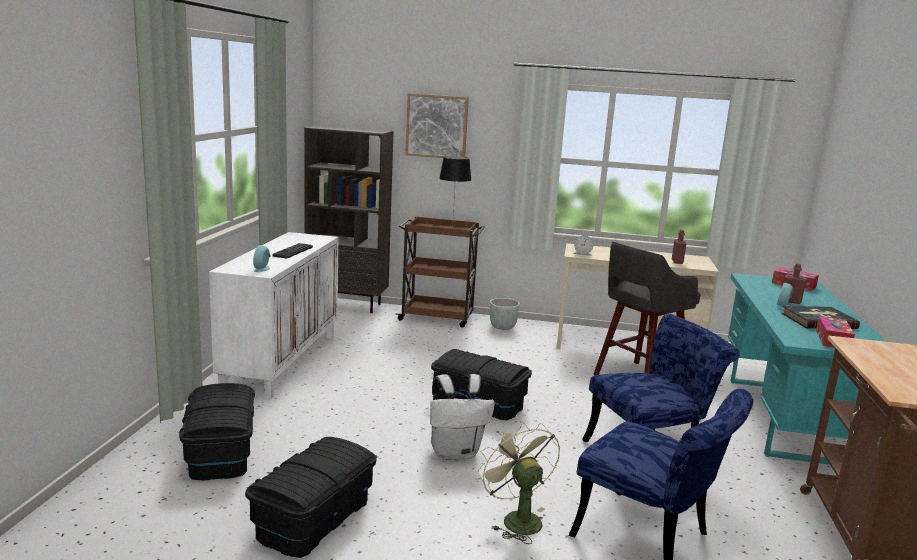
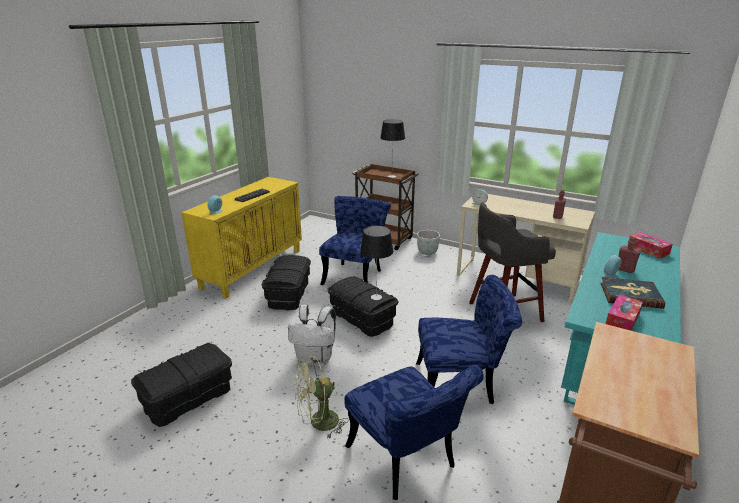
camera: 20 degrees right, 10 degrees up
(220, 452) = (168, 336): black storage box -> black storage box (288, 294)
(281, 361) = (252, 268): white cabinet -> yellow cabinet
(347, 305) = (327, 224): brown bookcase -> none
(432, 358) = (355, 275): none -> blue chair
(437, 126) = (384, 94): picture -> none
(506, 367) = (376, 297): none -> table lamp
(516, 519) = (318, 423): green fan -> green fan turned 105 degrees counterclockwise

